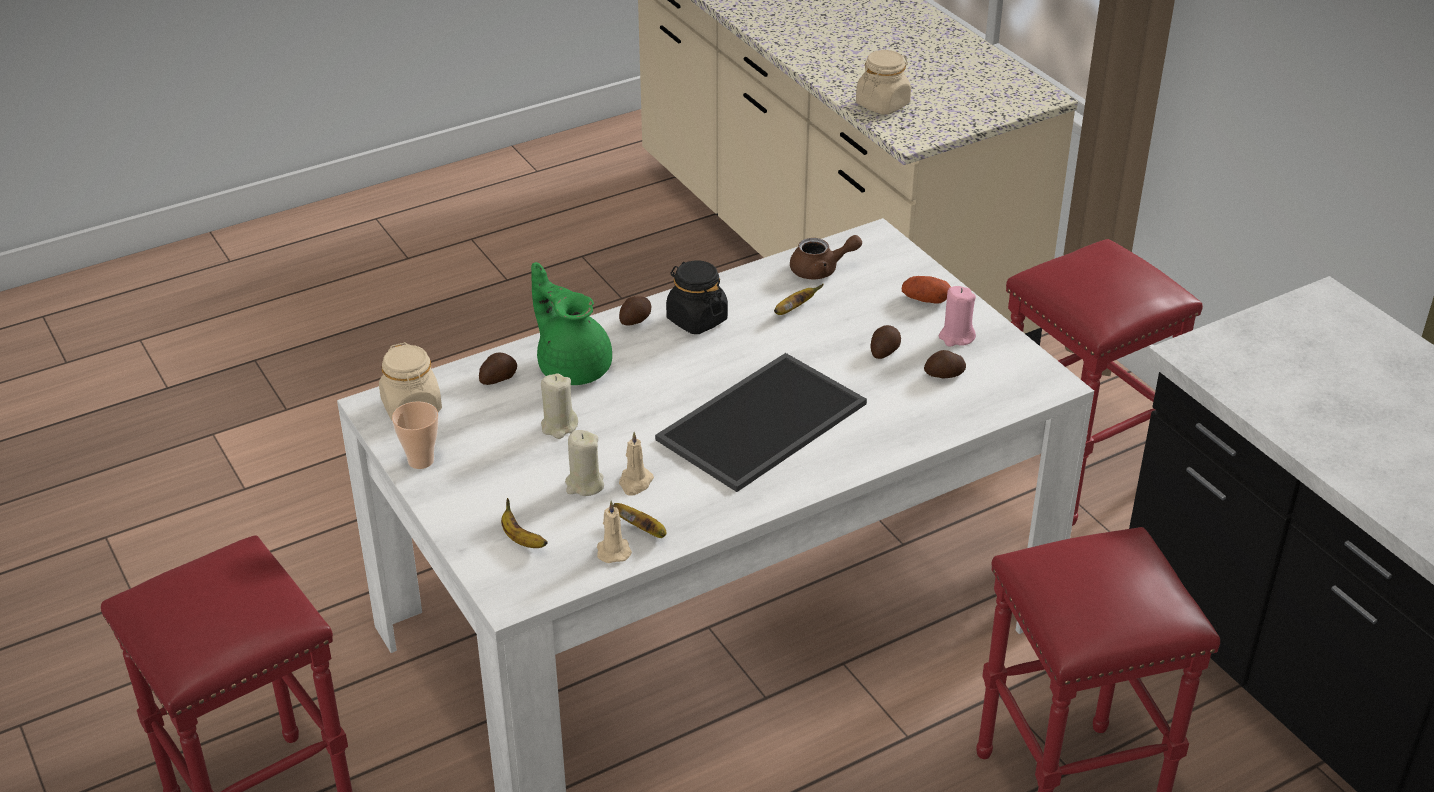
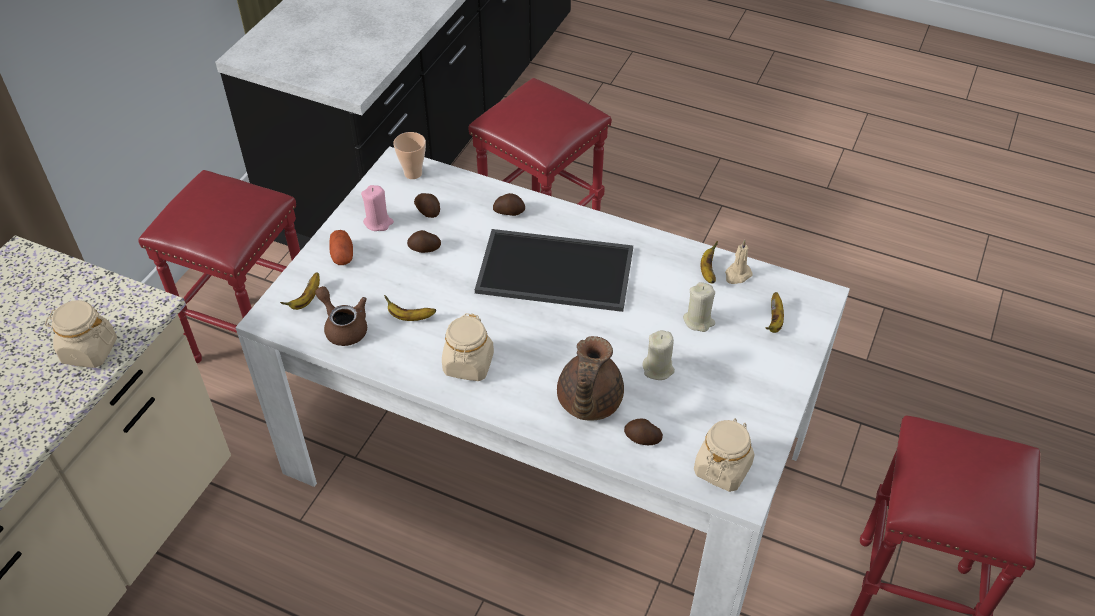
camera: 125 degrees left, 10 degrees up
(421, 461) = (766, 421): cup -> cup (413, 173)
(573, 366) = (588, 402): green teapot -> brown teapot
(635, 483) = (672, 298): beige candle -> none
(636, 320) = (498, 399): potato -> potato (509, 211)
(696, 319) = (468, 364): black jar -> beige jar
(880, 262) = (306, 299): none -> banana

